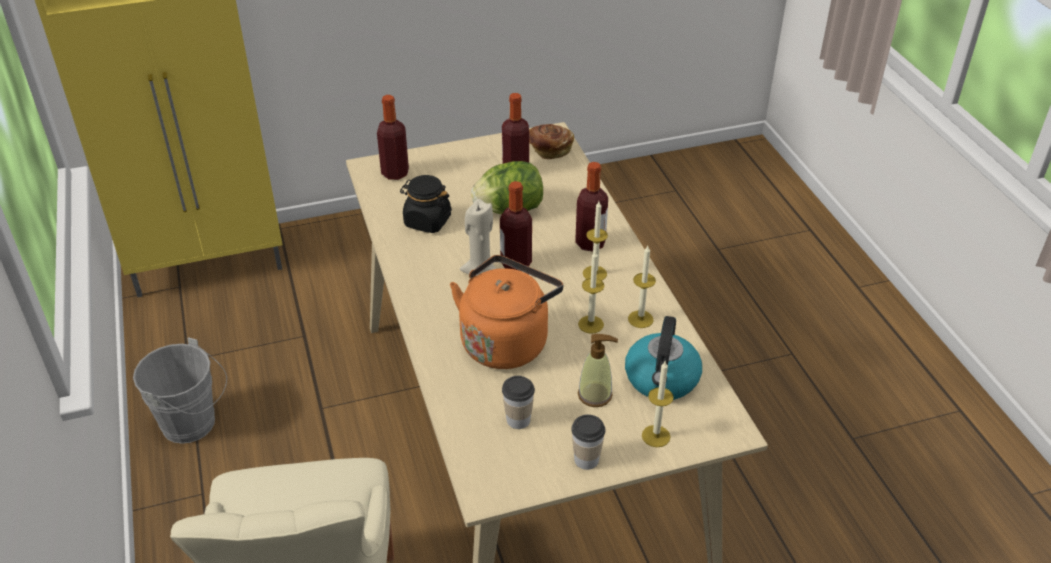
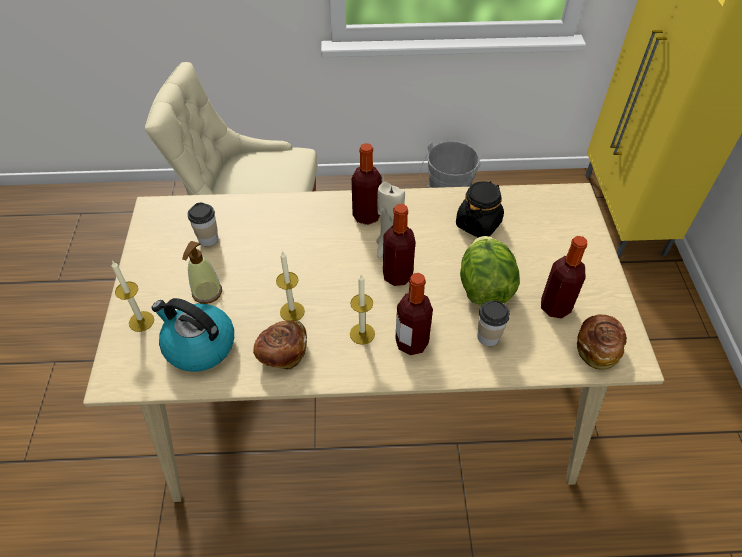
camera: 105 degrees right, 10 degrees up
(395, 173) = (562, 212): bottle -> bottle (366, 216)
(506, 341) = (296, 249): orange kettle -> none
(586, 459) = (146, 270): cup -> cup (488, 337)
(640, 319) = (282, 353): candle -> bread

